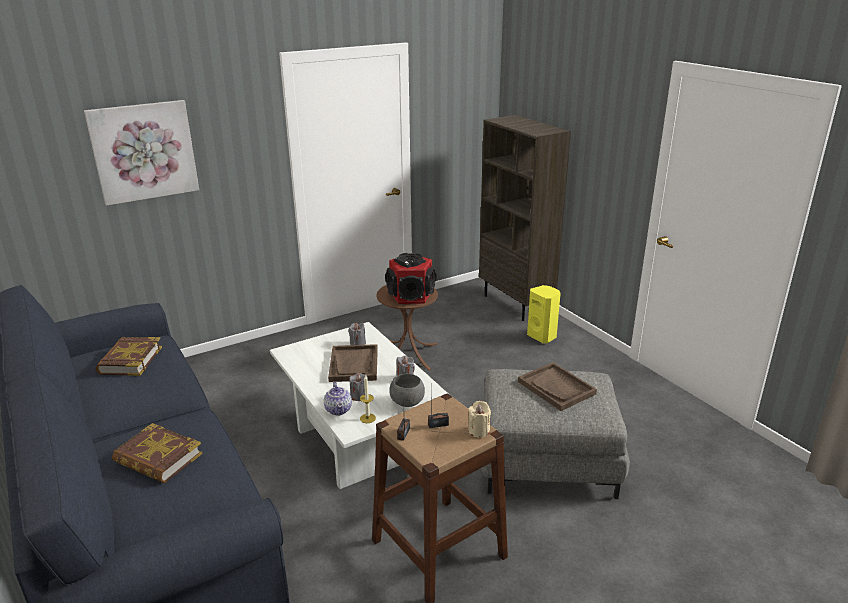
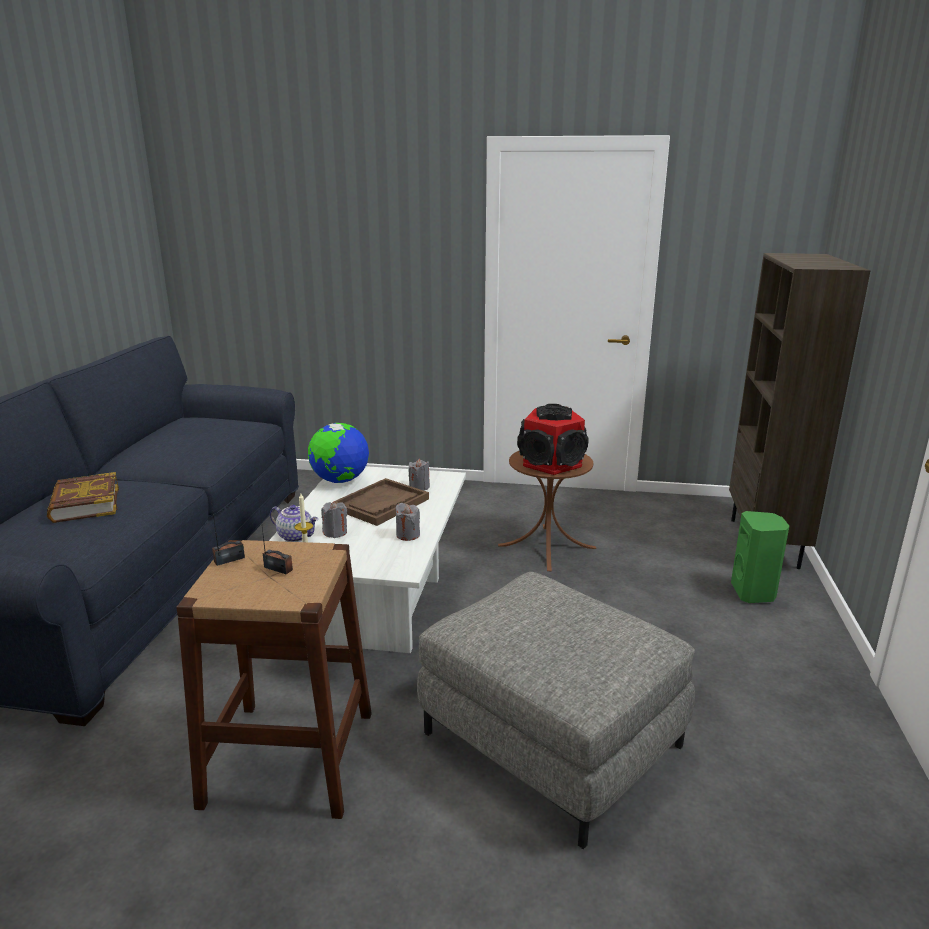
camera: 40 degrees right, 5 degrees down
(130, 360) = (207, 429): book -> none
(144, 151) = (325, 234): picture -> none
(297, 360) = (340, 481): none -> globe
(339, 410) = (296, 536): teapot -> teapot turned 90 degrees counterclockwise
(407, 403) = (366, 559): grey bowl -> none
(479, 431) = (300, 594): beige candle -> none
(542, 336) = (754, 593): yellow speaker -> green speaker
(556, 388) = (573, 625): brown tray -> none

